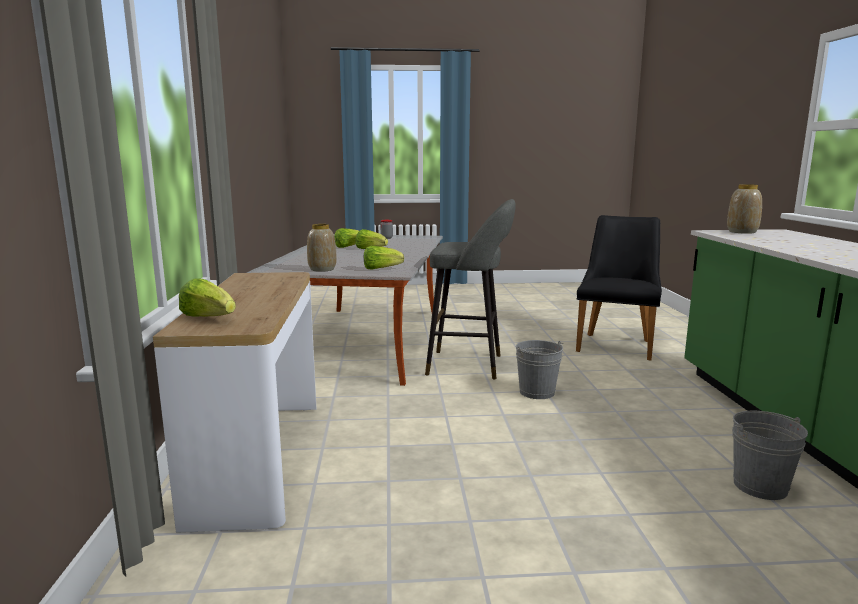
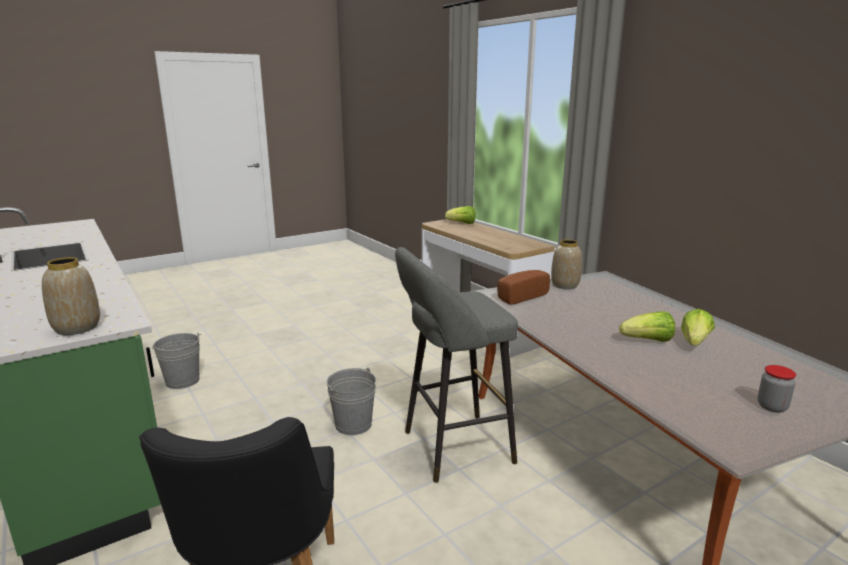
camera: 150 degrees right, 5 degrees up
(381, 269) = (519, 296): lettuce -> bread

